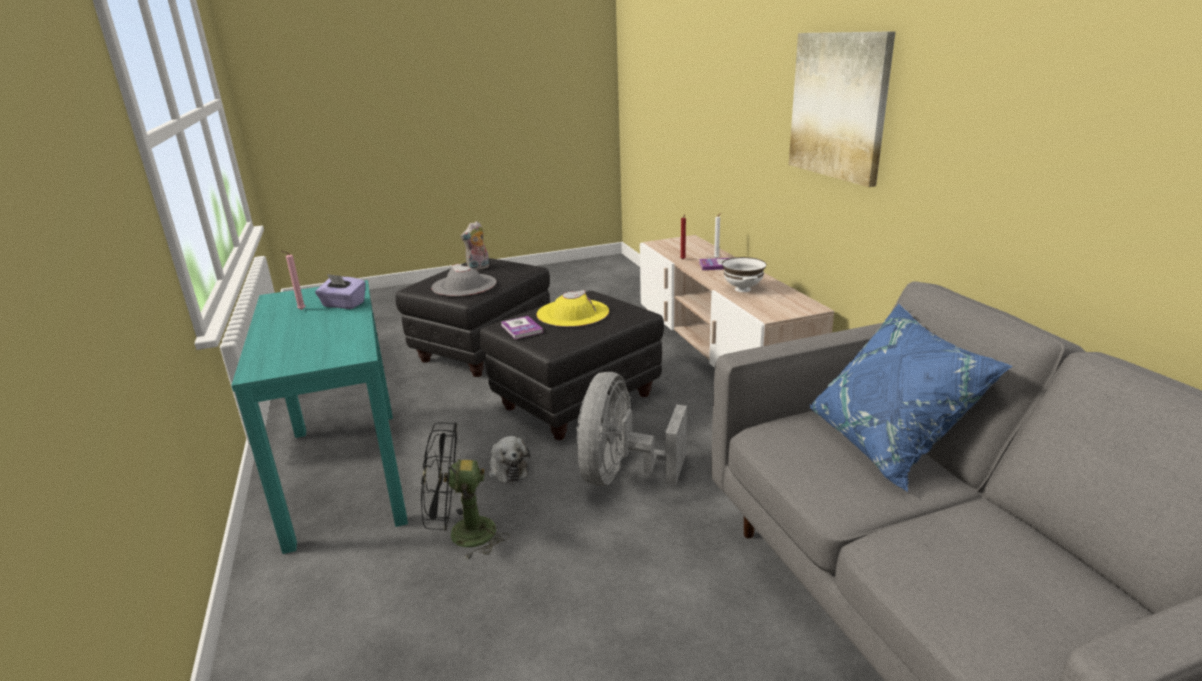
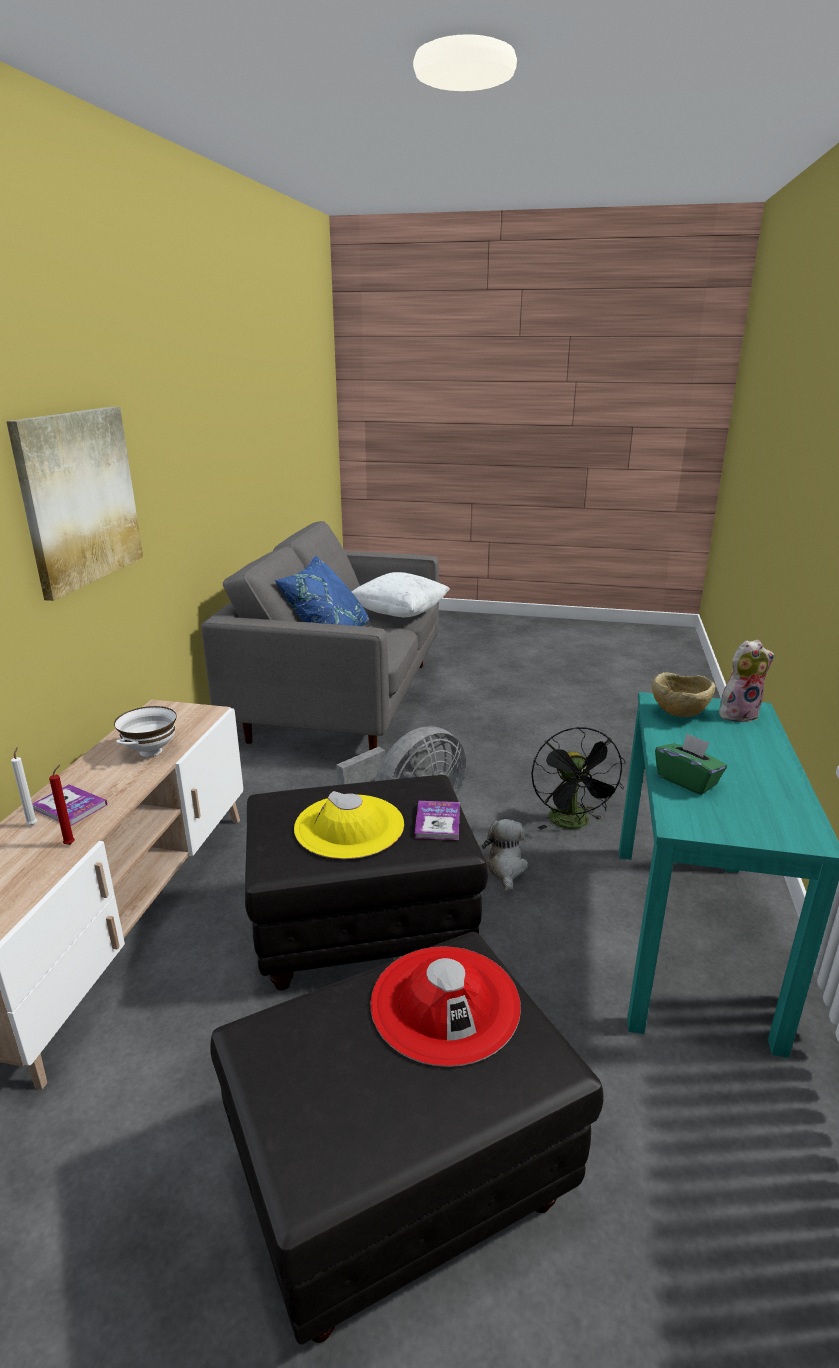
camera: 150 degrees left, 0 degrees up
(300, 310) = (748, 789): pink candle -> none
(339, 346) = (678, 715): none -> beige bowl
(343, 305) = (687, 781): purple tissue box -> green tissue box
(462, 535) = (573, 824): black fan -> black fan turned 60 degrees clockwise
(464, 285) = (445, 1003): grey hat -> red hat
(478, 268) = (363, 1094): plush toy -> plush toy (738, 714)
(925, 563) = (399, 614): none -> white pillow

